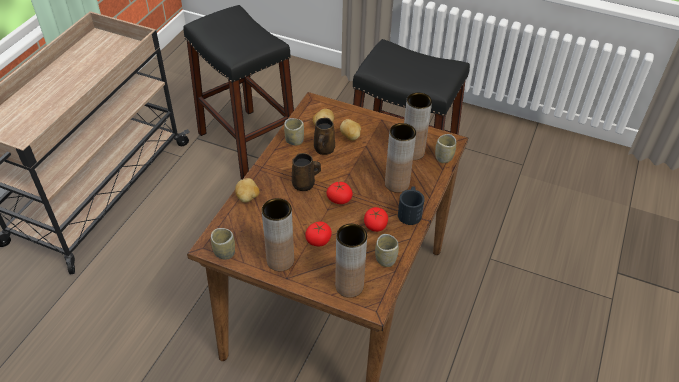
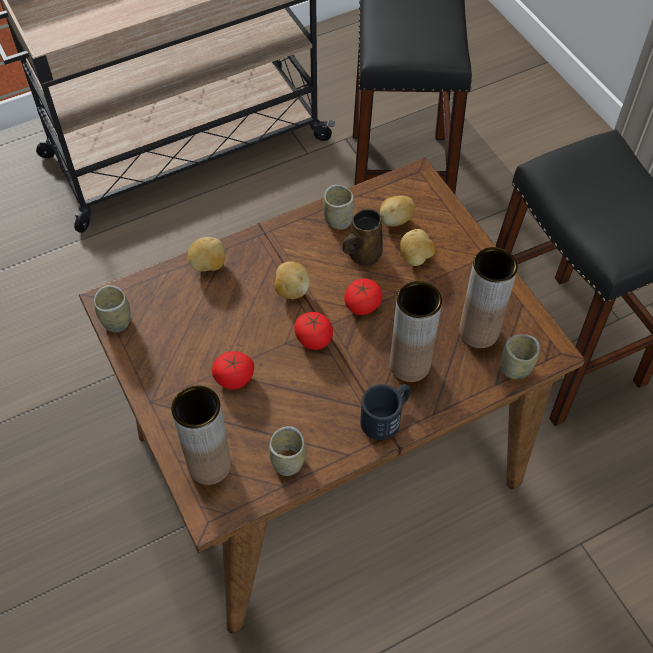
camera: 40 degrees right, 10 degrees up
(280, 260) = (165, 374): brown vase -> none
(305, 184) = (291, 290): brown mug -> potato
(375, 225) = (322, 405): tomato -> tomato (362, 304)

